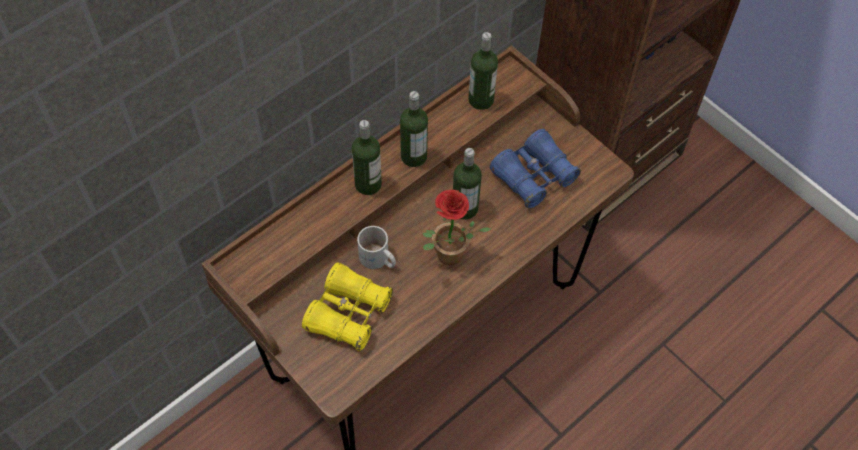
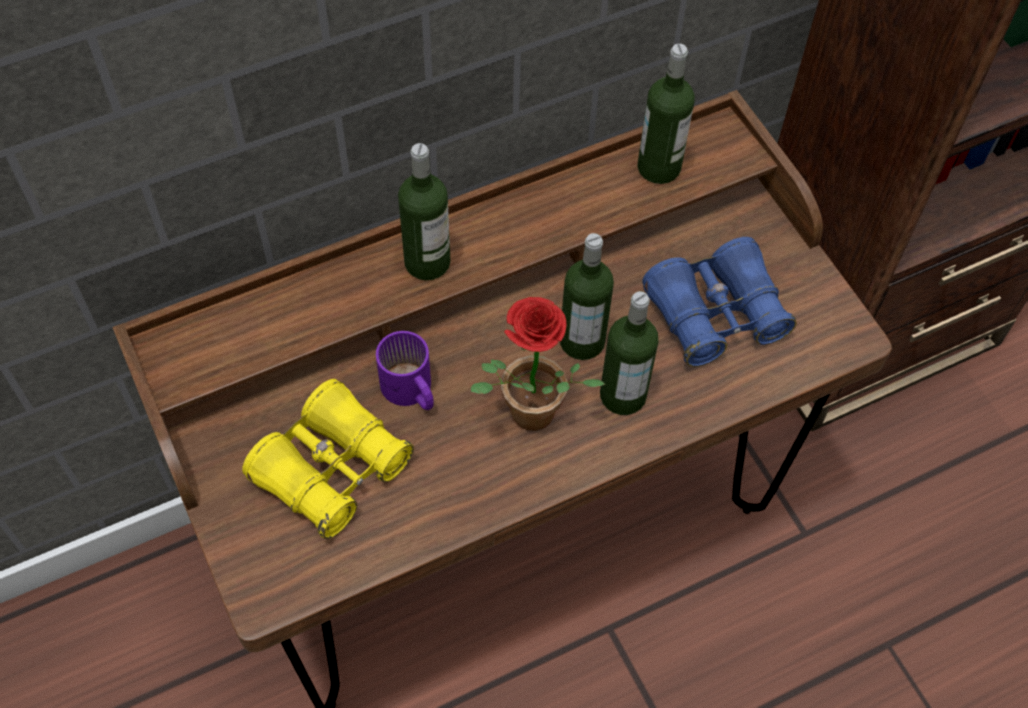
camera: 15 degrees right, 0 degrees up
(377, 260) = (409, 392): white mug -> purple mug
(414, 156) = (517, 234): bottle -> bottle (623, 395)

